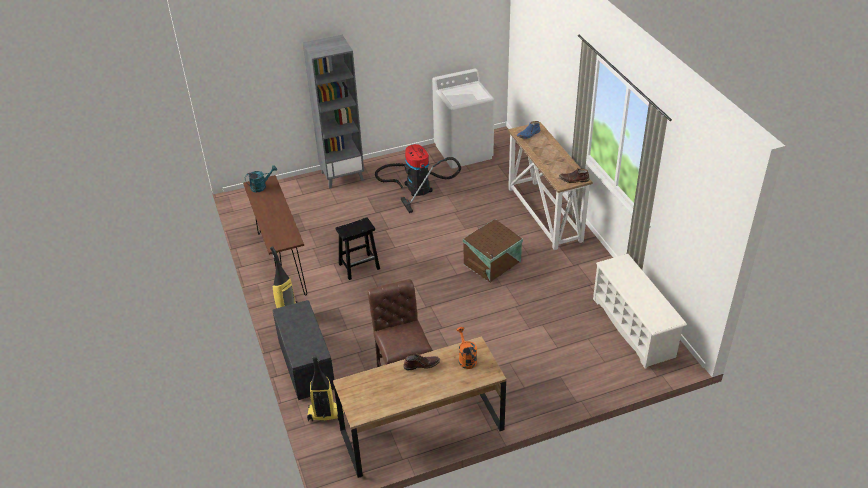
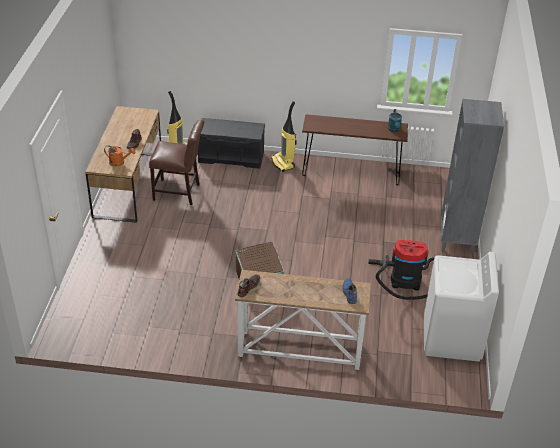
camera: 115 degrees right, 0 degrees up
(360, 266) = (315, 210): black stool -> none
(633, 327) = (109, 330): white shoe rack -> none

